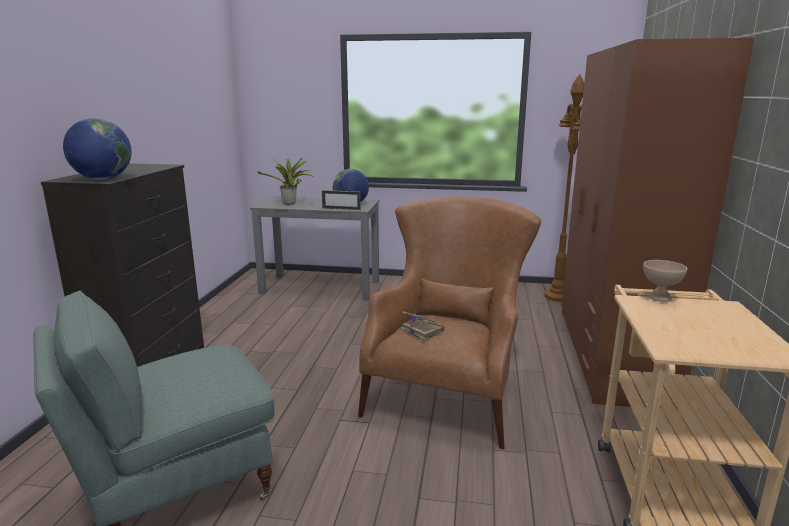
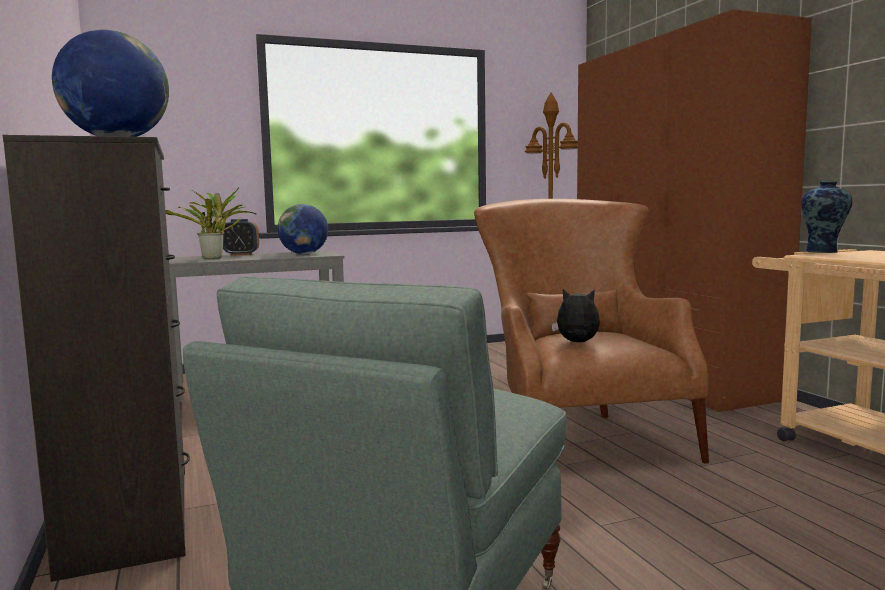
camera: 30 degrees left, 10 degrees down
(316, 199) = (241, 254): none -> alarm clock
(341, 209) = (303, 256): picture frame -> none
(421, 330) = (577, 342): book -> plush toy
(659, 298) = (823, 252): beige bowl -> vase

